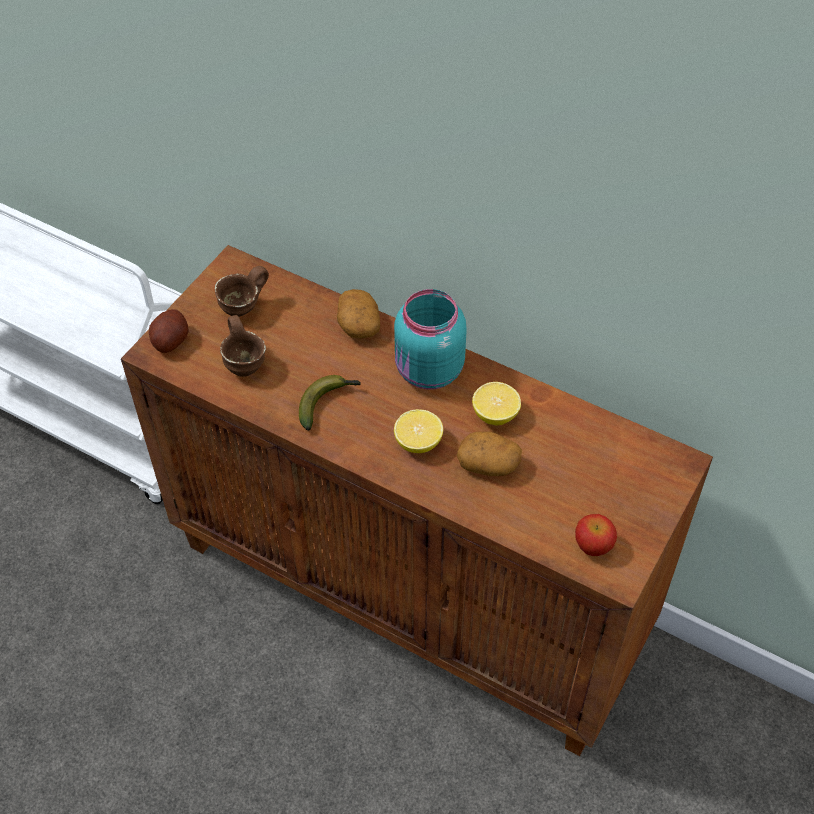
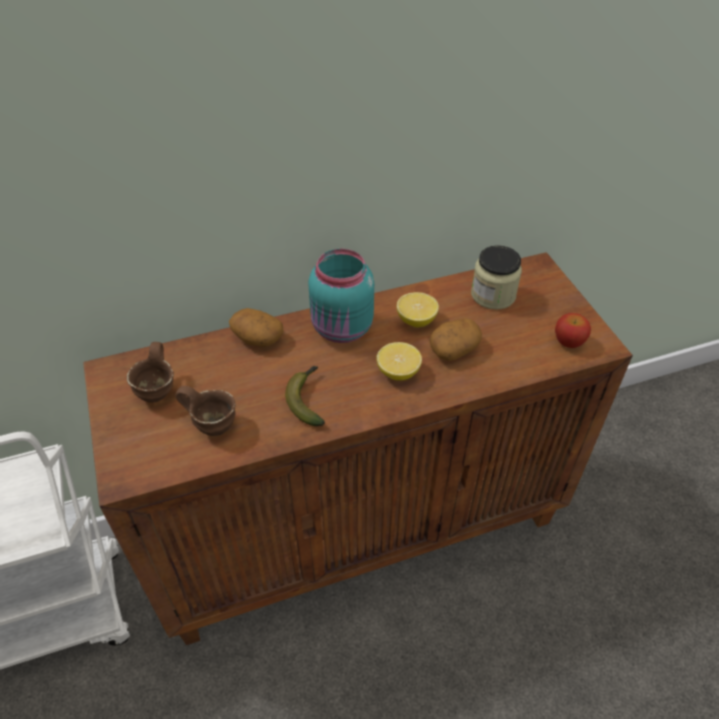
camera: 50 degrees left, 5 degrees down
(170, 341) = (127, 458): potato -> none
(594, 450) = (493, 295): none -> jar

